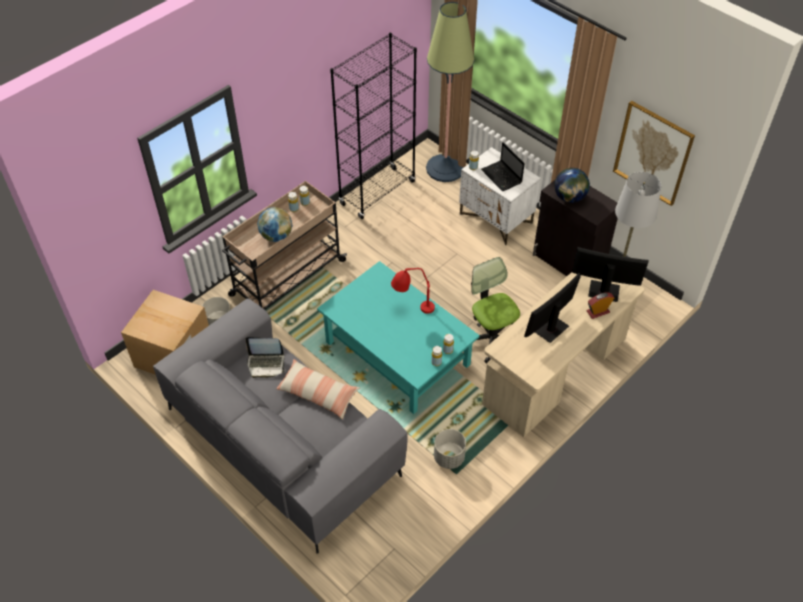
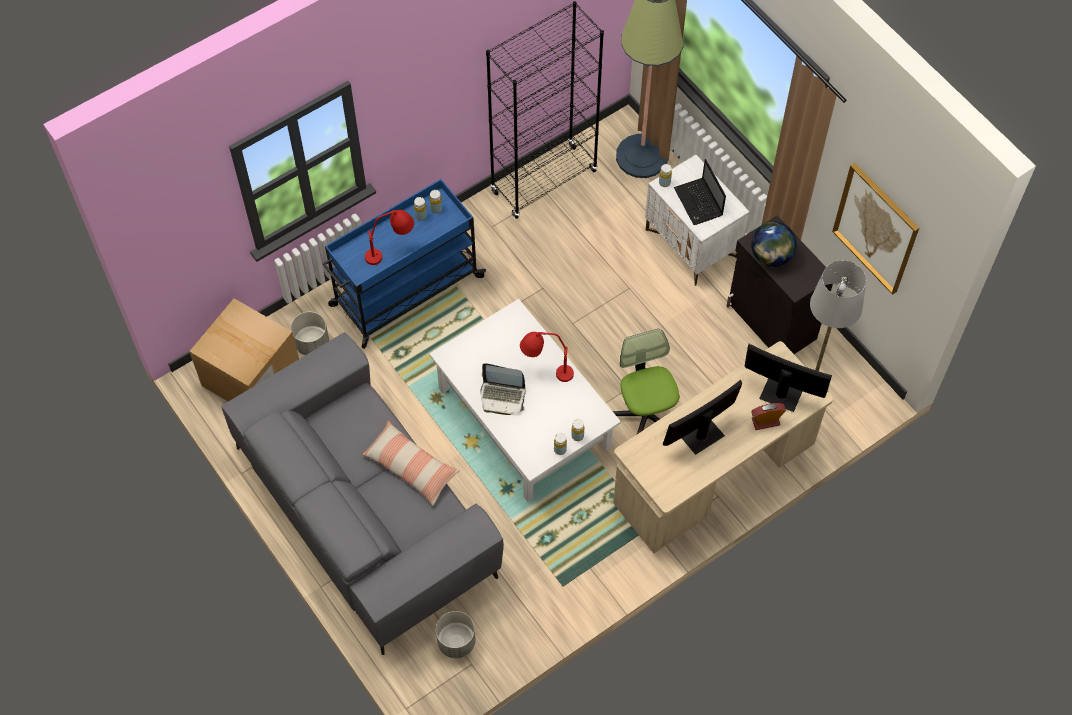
camera: 10 degrees right, 10 degrees up
(266, 364) = (355, 419): laptop -> laptop (502, 396)
(276, 236) = (392, 252): globe -> red table lamp
(286, 278) = (405, 292): beige cart -> blue cart
(397, 354) = (523, 418): turquoise coffee table -> white coffee table
(449, 457) = (559, 563): grey planter -> grey planter (456, 641)

